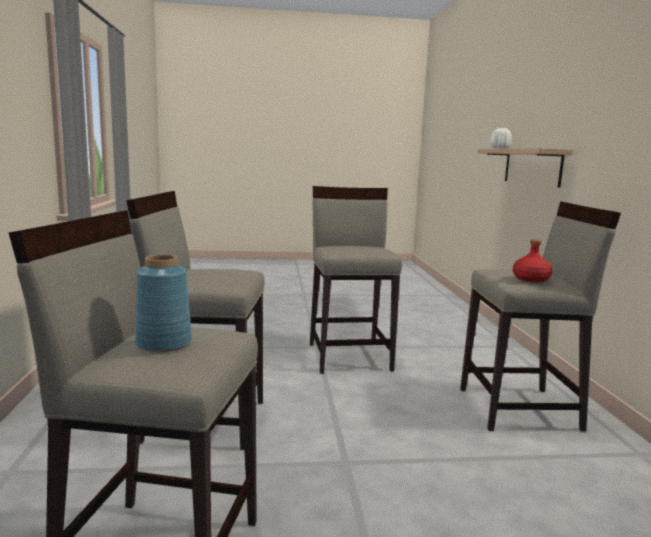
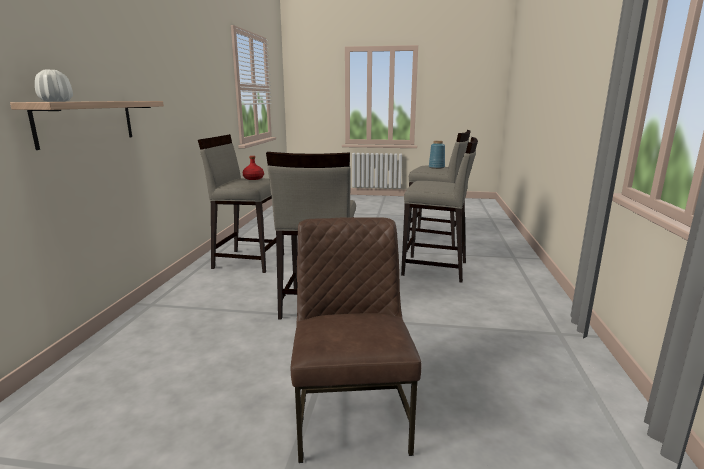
camera: 165 degrees left, 5 degrees up
(283, 308) = (352, 414): none -> brown chair

